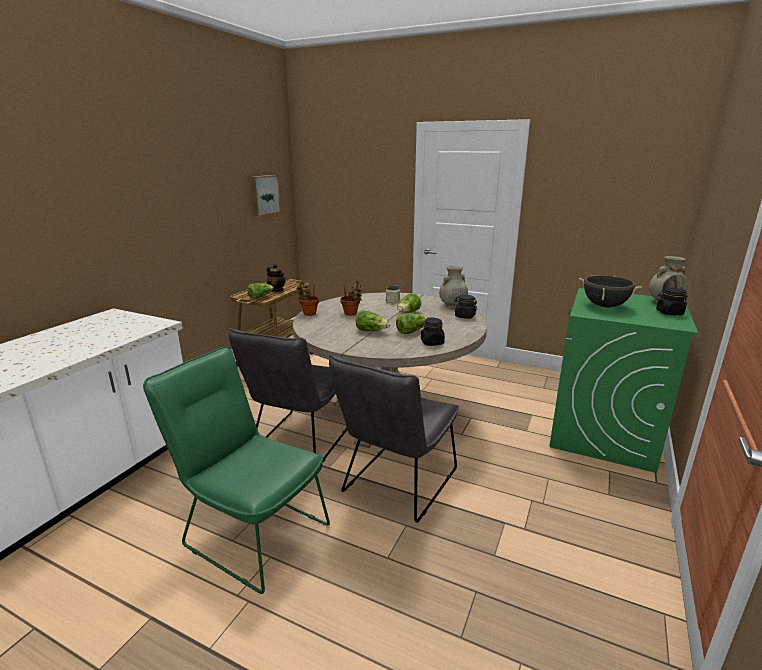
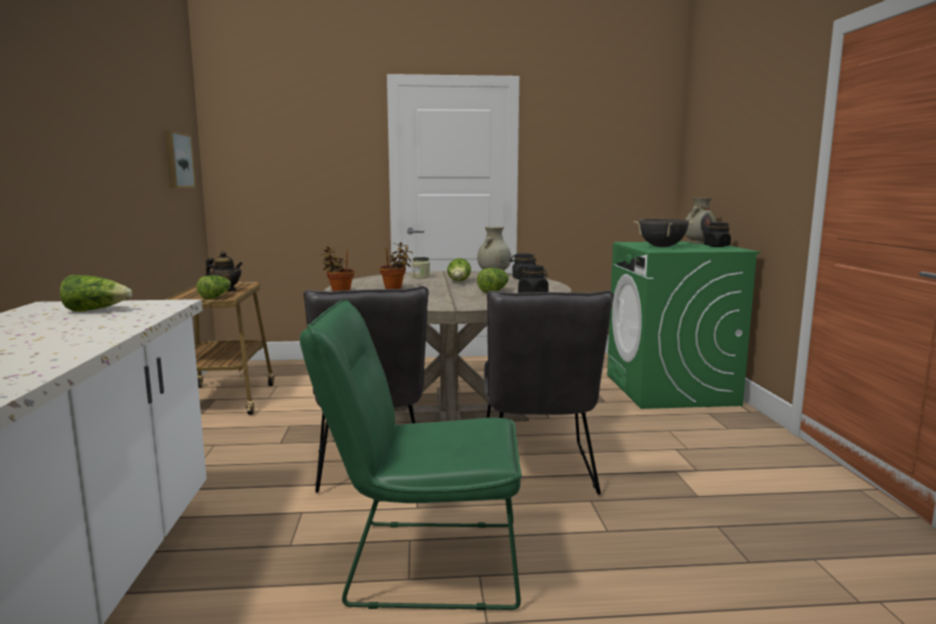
camera: 30 degrees left, 10 degrees down
(371, 331) = (449, 295): lettuce -> lettuce (96, 310)

